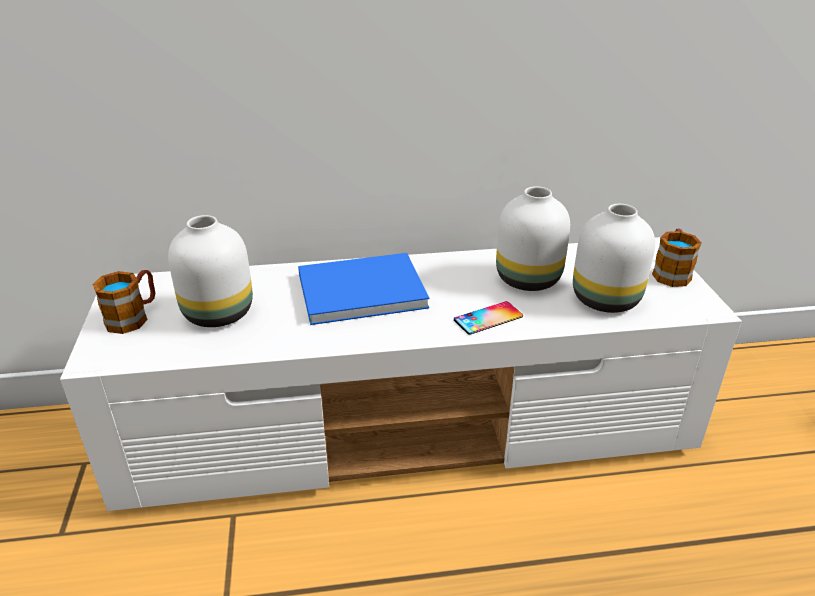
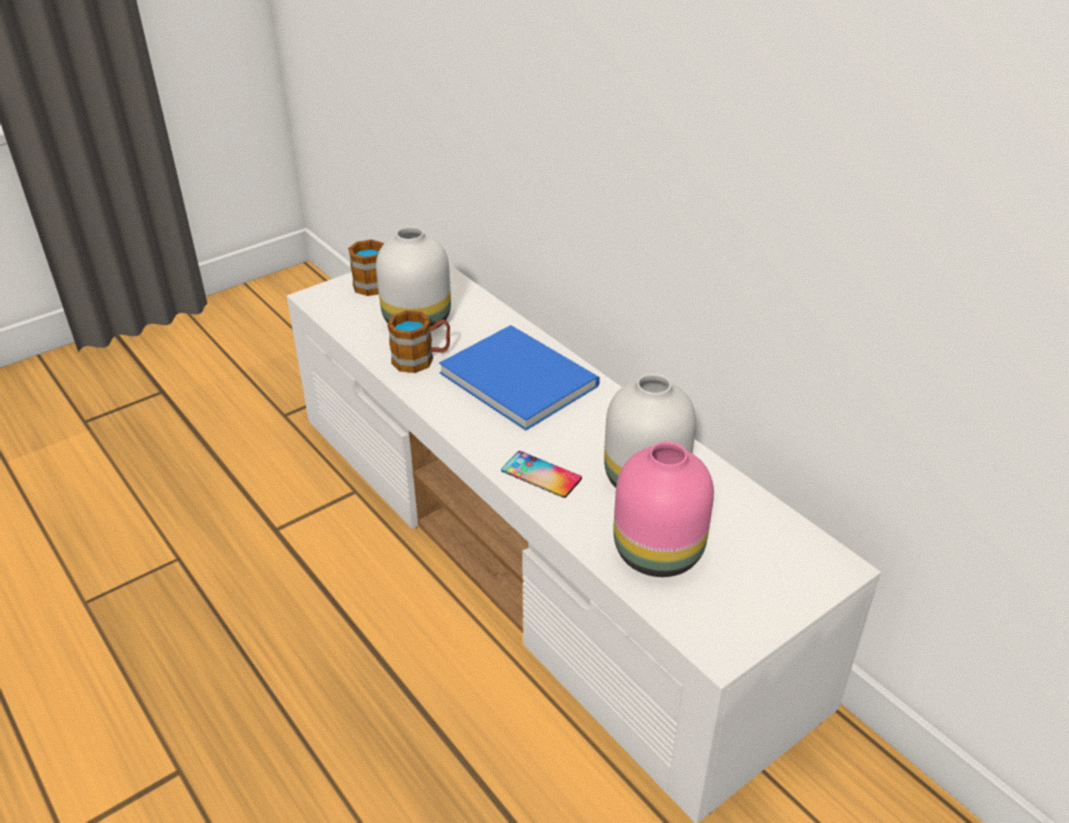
camera: 60 degrees right, 5 degrees up
(605, 300) = (655, 552): white vase -> pink vase
(671, 272) = (782, 598): mug -> mug (421, 359)

